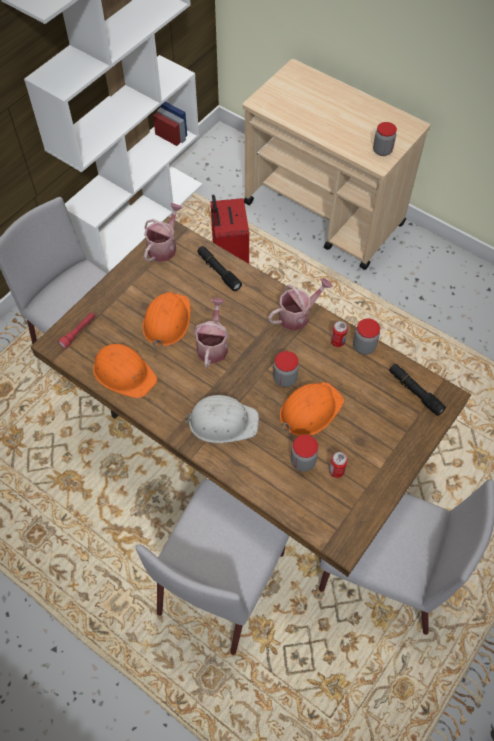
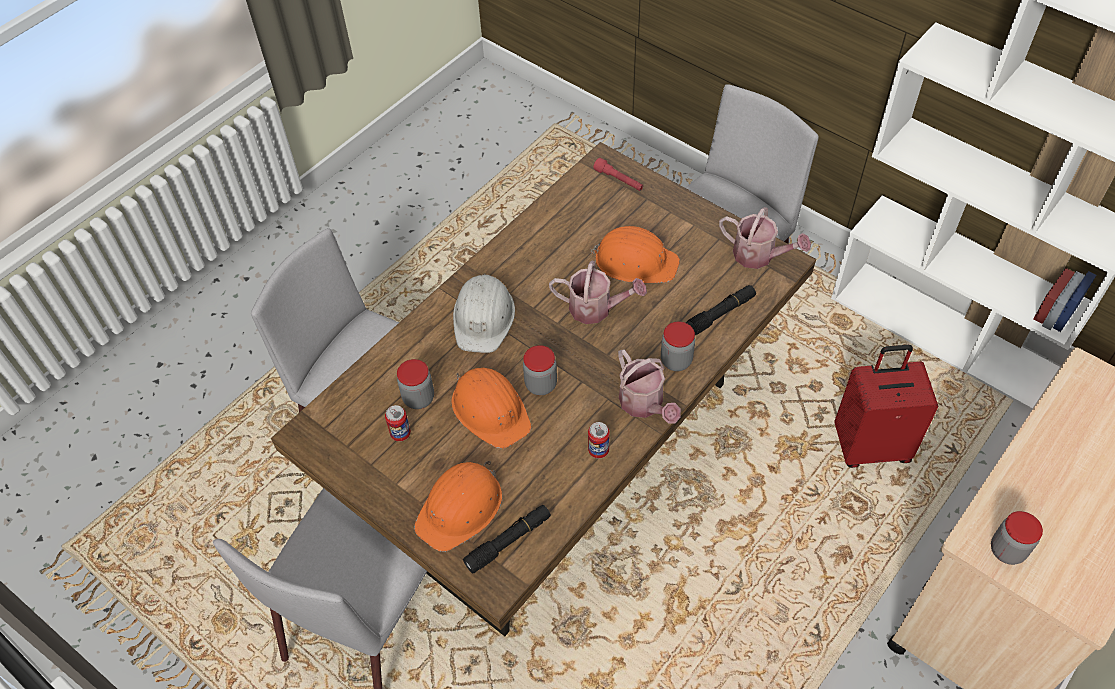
camera: 95 degrees right, 5 degrees down
(124, 373) = (559, 223): orange hard hat -> orange hard hat (461, 508)
(364, 346) = (589, 483): jar -> jar (676, 361)

